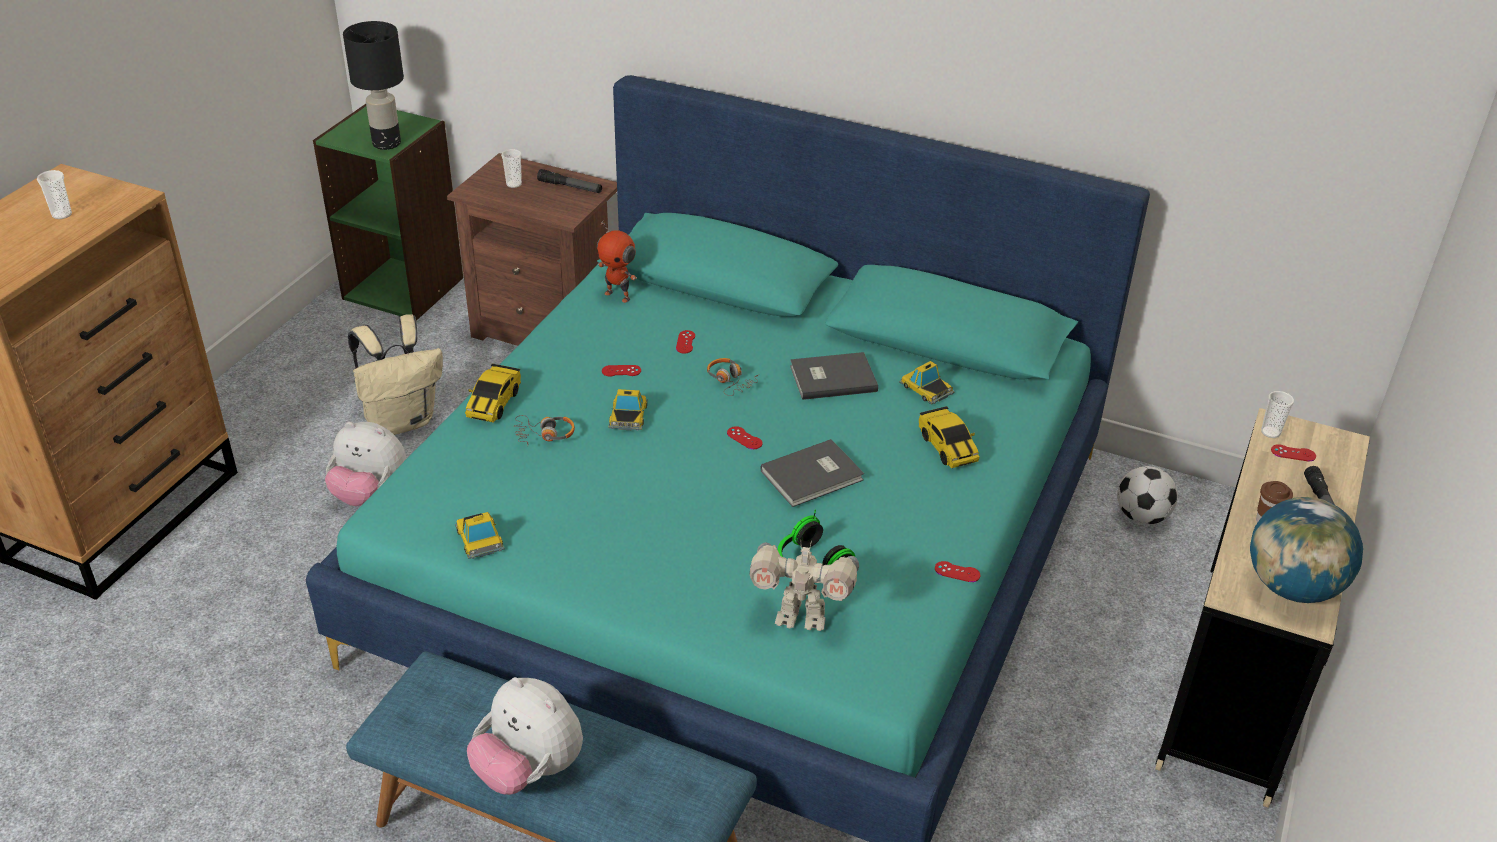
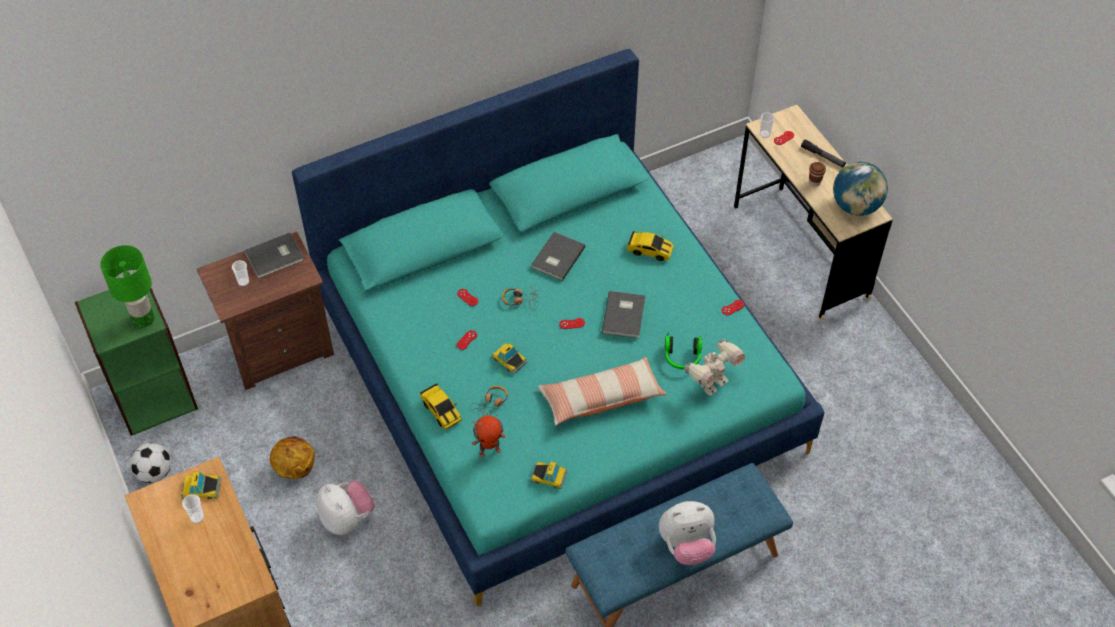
camera: 50 degrees left, 15 degrees up
(369, 493) = (347, 518): plush toy -> plush toy turned 90 degrees counterclockwise
(387, 143) = (144, 318): black table lamp -> green table lamp
(402, 420) = (295, 468): beige backpack -> basketball
(570, 187) = (276, 257): flashlight -> grey book
(618, 295) = (395, 300): toy robot -> toy robot (489, 450)
(657, 523) = (601, 398): none -> pillow
(926, 388) = (601, 227): toy car -> toy car (201, 488)
(1141, 516) = (680, 203): football -> football (154, 472)

